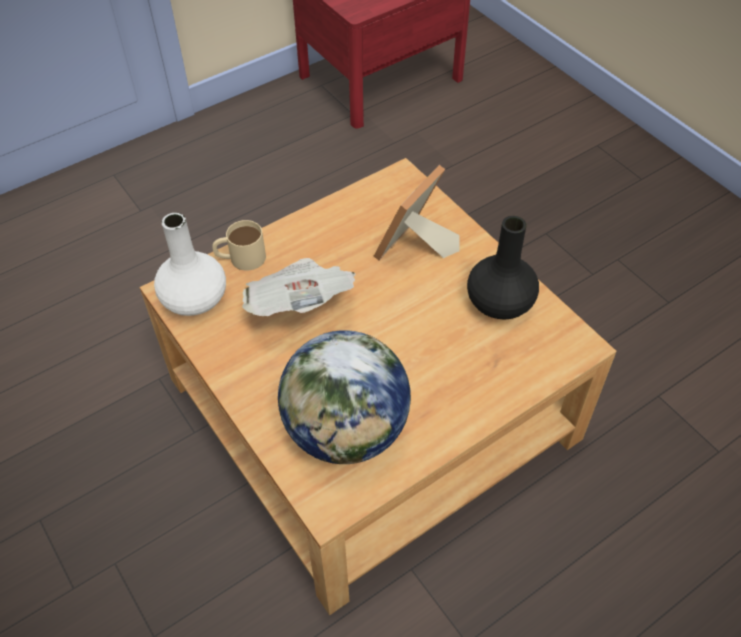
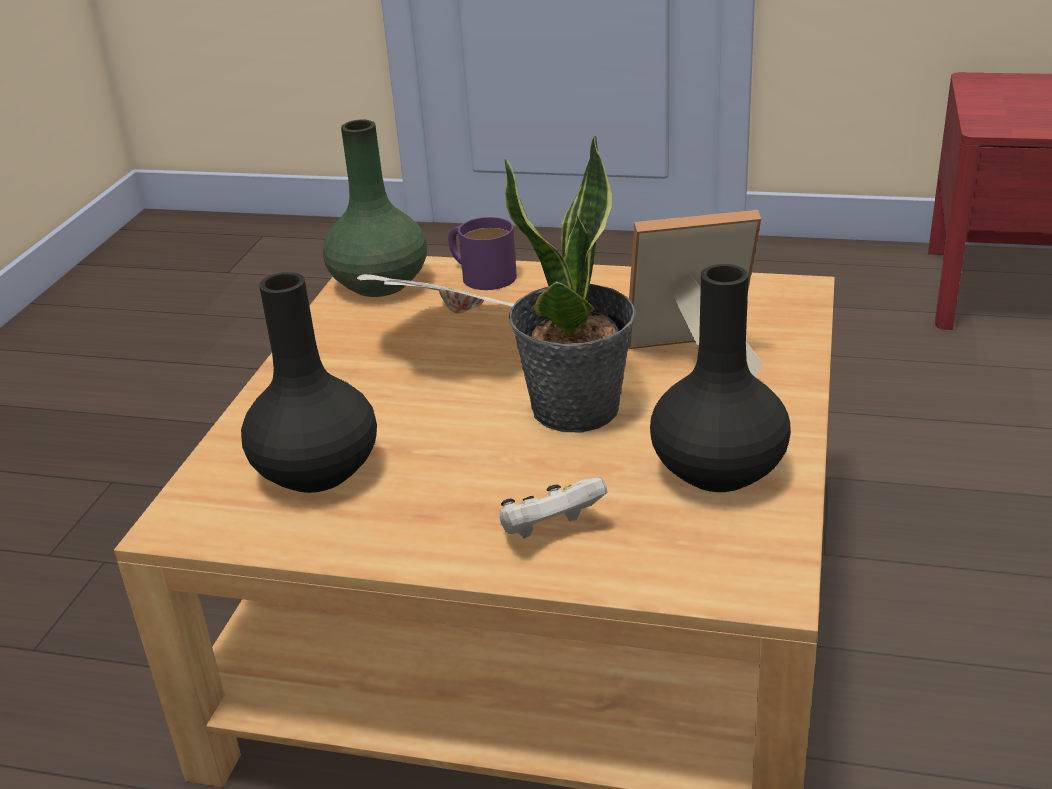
camera: 50 degrees right, 20 degrees down
(194, 299) = (379, 283): white vase -> green vase
(240, 258) = (481, 274): beige mug -> purple mug
(347, 431) = (317, 472): globe -> black vase
(405, 311) = (576, 409): none -> potted plant
(481, 381) = (550, 530): none -> white game controller

